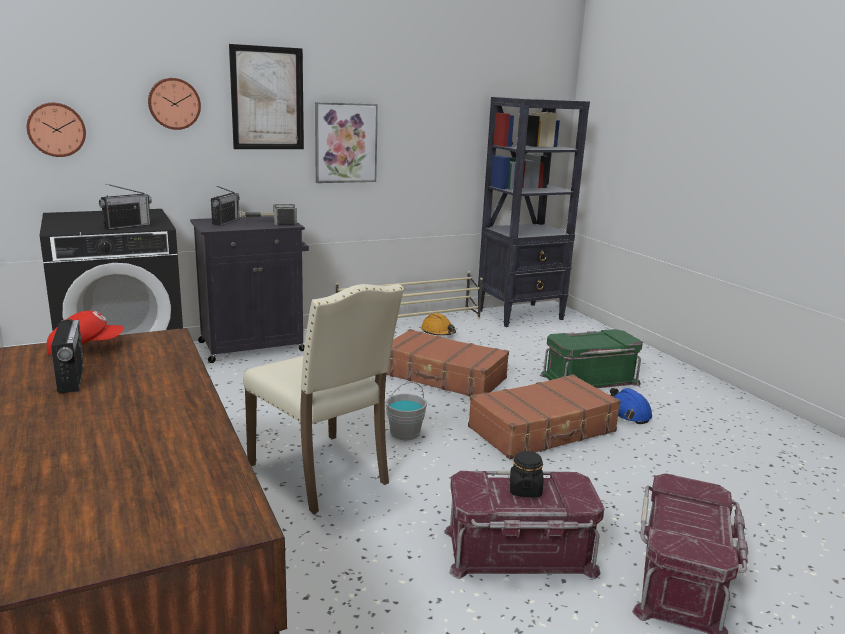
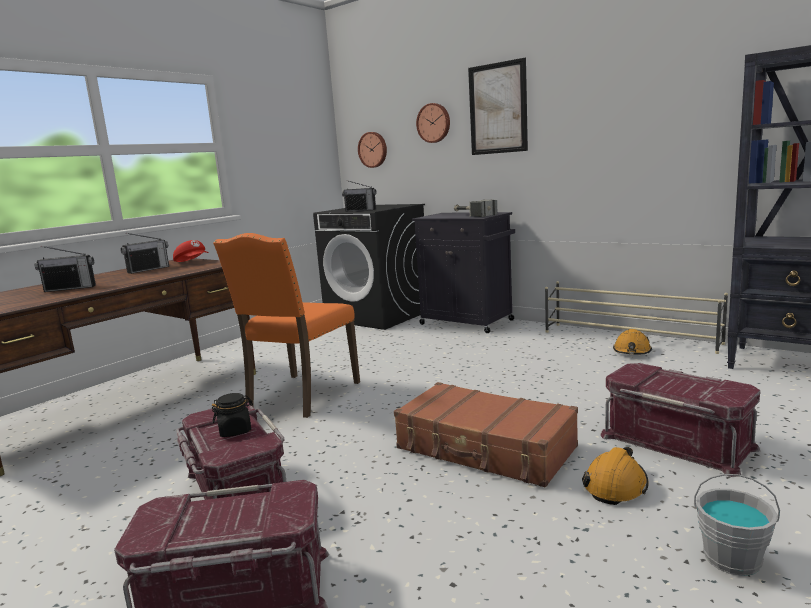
camera: 65 degrees right, 5 degrees down
(226, 222) = (452, 214): radio -> radio (70, 288)
(322, 473) = (301, 396): beige chair -> orange chair
(345, 143) = (567, 141): picture -> none
(405, 433) = (395, 399): grey bucket -> grey bucket (732, 558)
(443, 376) = (530, 381): brown suitcase -> none
(589, 379) = (677, 441): green storage box -> red storage box
(627, 413) = (615, 486): blue hard hat -> orange hard hat

